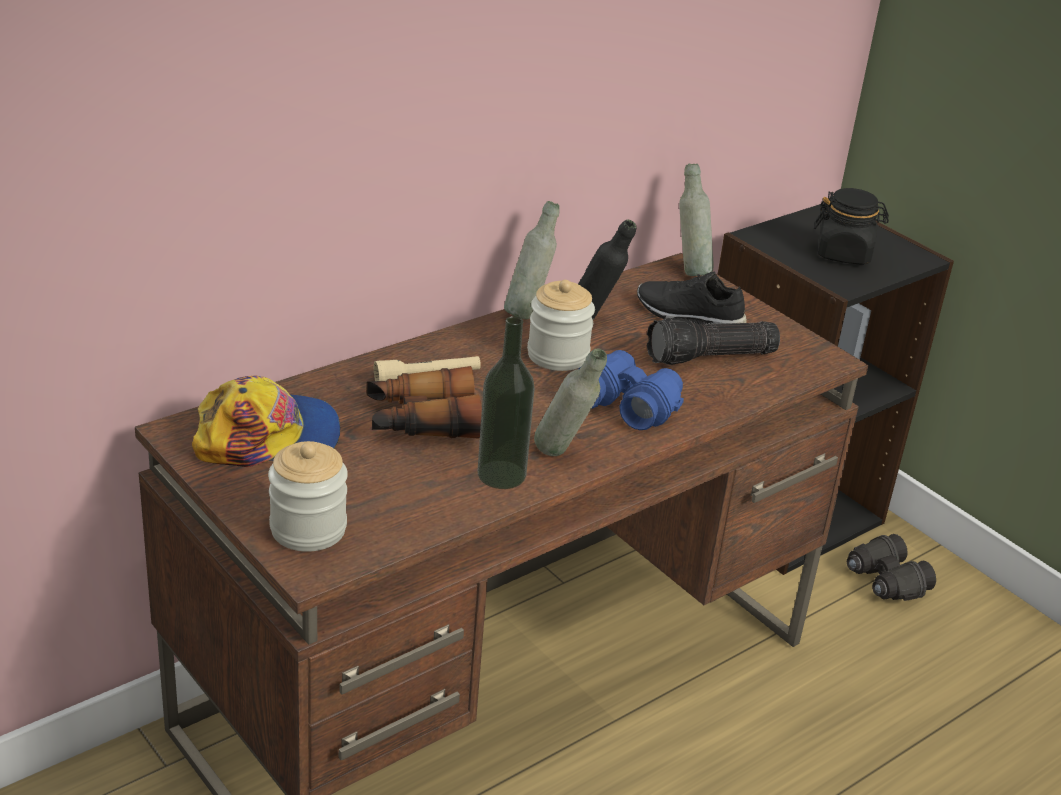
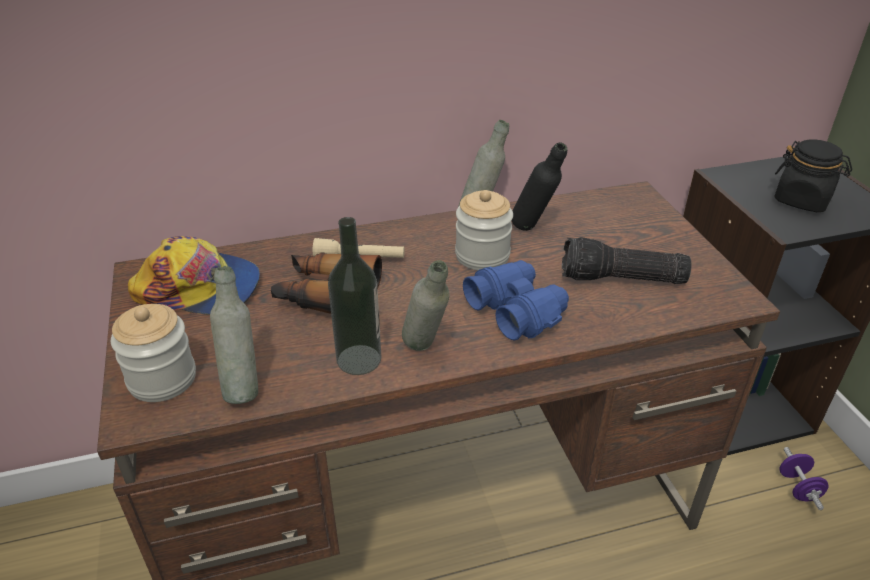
camera: 25 degrees right, 5 degrees up
(687, 317) = (620, 238): black shoe -> none
(689, 270) = (645, 197): grey bottle -> grey bottle (243, 388)
(885, 581) = (798, 488): black binoculars -> purple dumbbell

